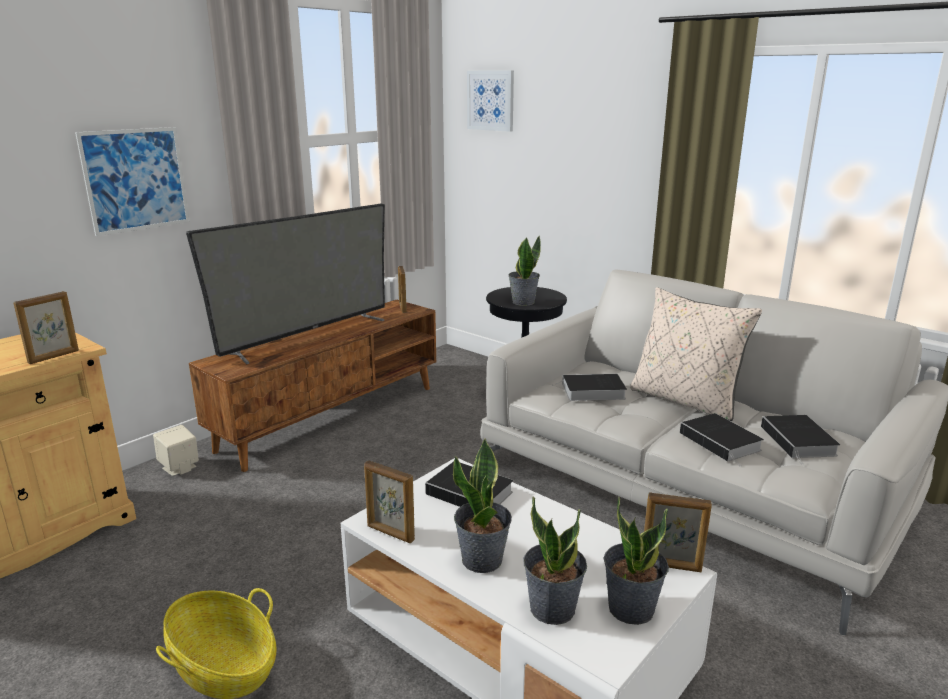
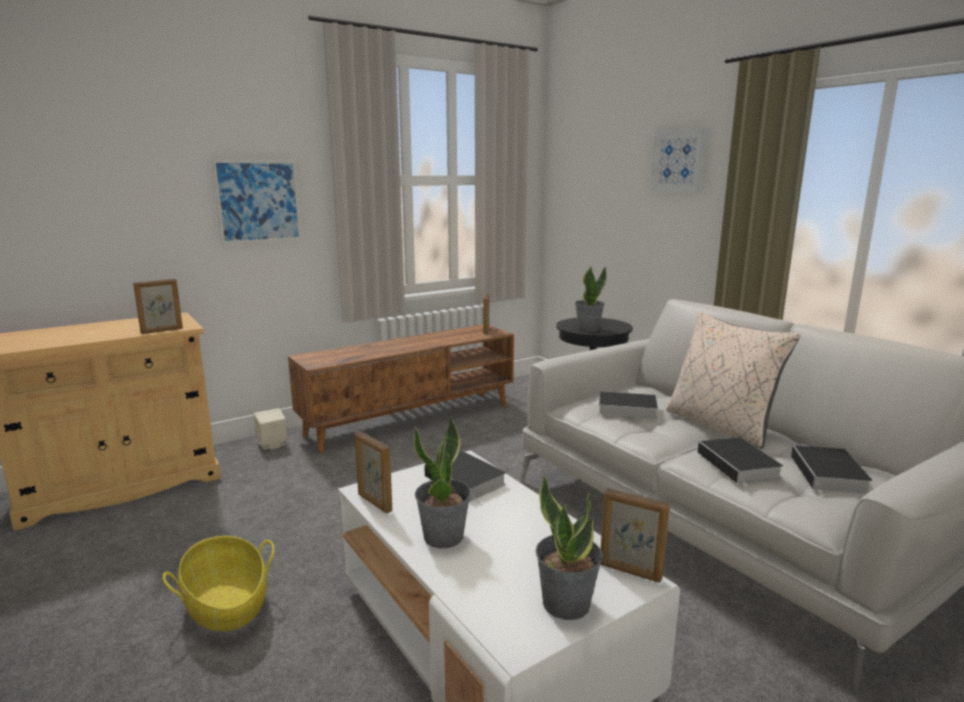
camera: 15 degrees right, 5 degrees down
(308, 336) = (393, 345): television -> none
(491, 100) = (581, 150): picture -> picture (679, 160)
(552, 608) = (486, 589): potted plant -> none

